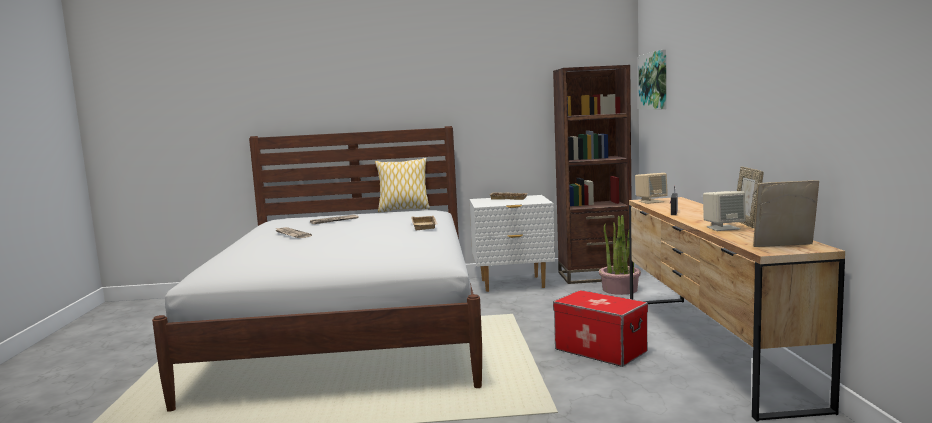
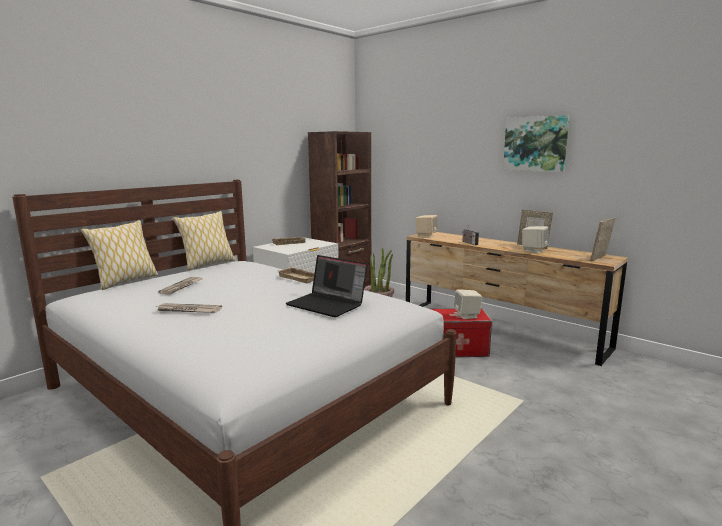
camera: 45 degrees left, 5 degrees up
(323, 214) = (126, 281): none -> pillow
(376, 245) = (328, 304): none -> laptop
(605, 305) = (467, 316): none -> beige speaker
(654, 81) = (384, 145): picture -> picture (535, 144)

